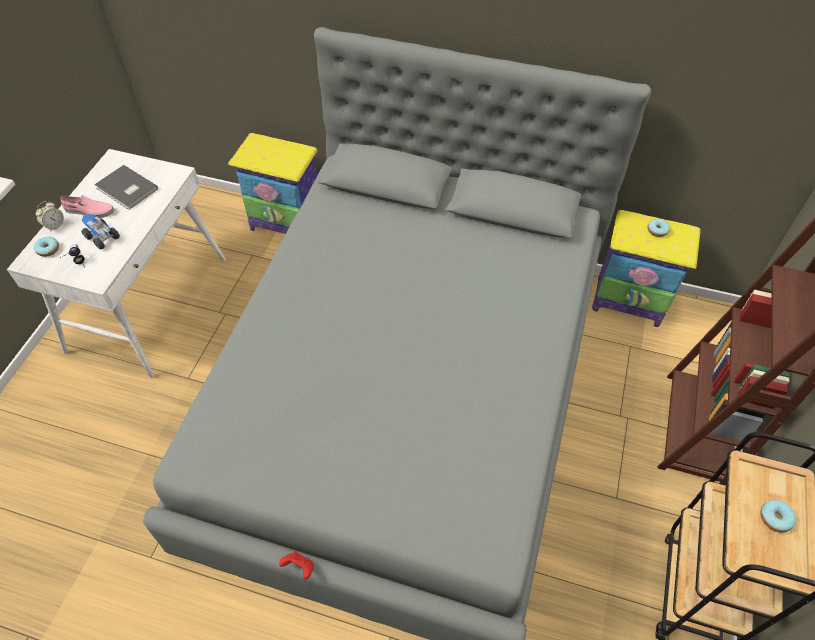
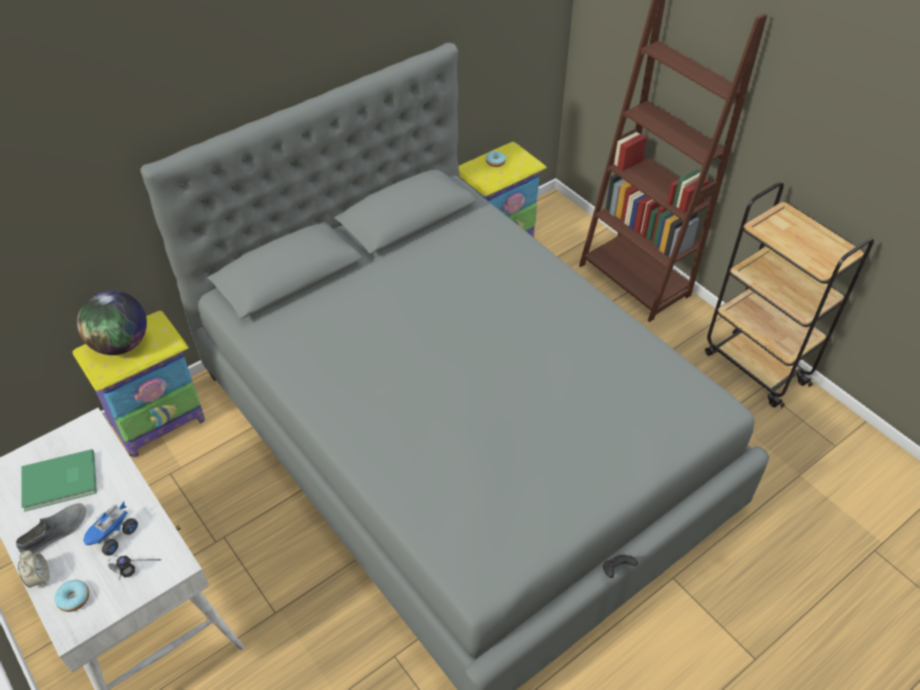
camera: 55 degrees left, 5 degrees down
(89, 211) = (55, 532): pink shoe -> grey shoe
(102, 237) = (113, 536): toy truck -> toy truck turned 45 degrees counterclockwise
(126, 189) = (61, 482): grey book -> green book
(271, 149) = (121, 344): none -> globe
(299, 567) = (616, 570): red game controller -> black game controller
(775, 518) = (803, 238): donut -> none

